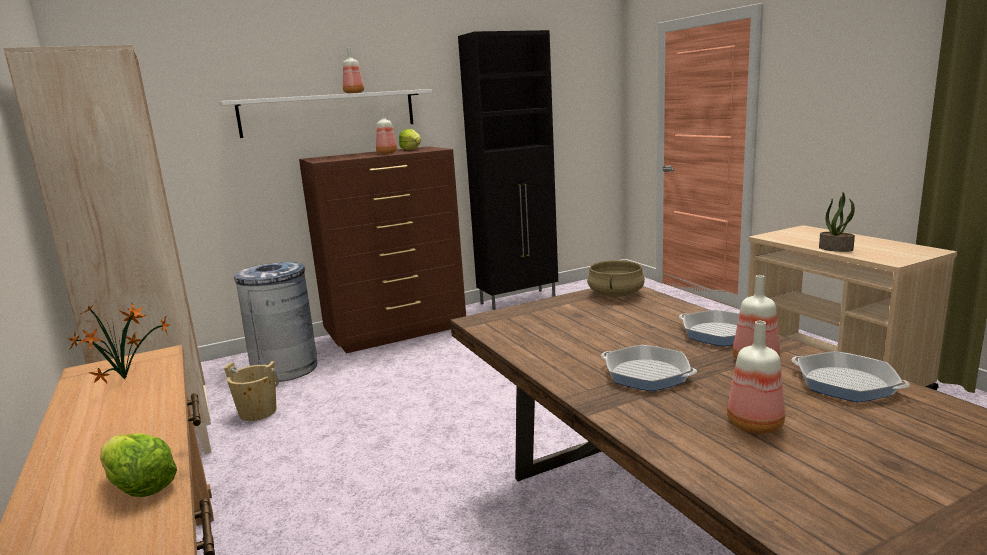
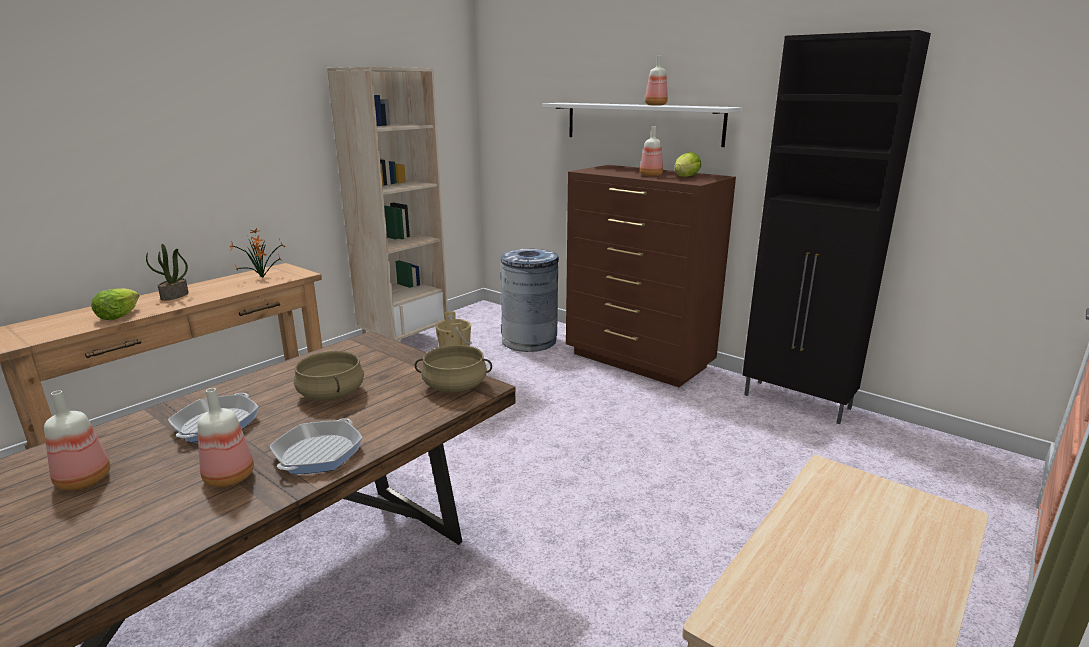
camera: 65 degrees right, 5 degrees up
(603, 332) = (330, 394): none -> beige cooking pot
(836, 249) = (788, 550): potted plant -> potted plant (175, 296)
(846, 383) = (148, 534): frying pan -> none

